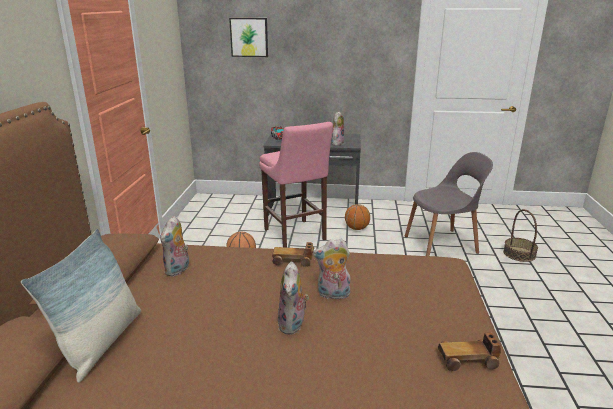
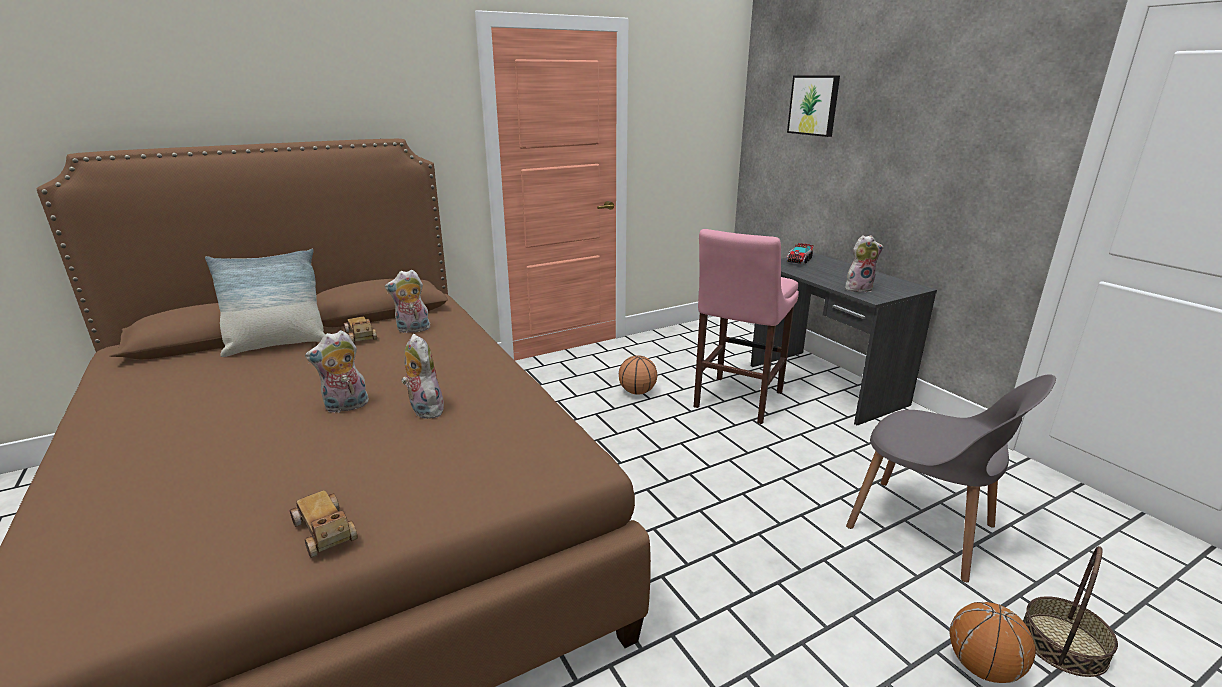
camera: 55 degrees right, 0 degrees up
(293, 261) = (483, 369): toy car -> toy car (361, 336)
(357, 228) = (830, 435): basketball -> basketball (982, 667)

